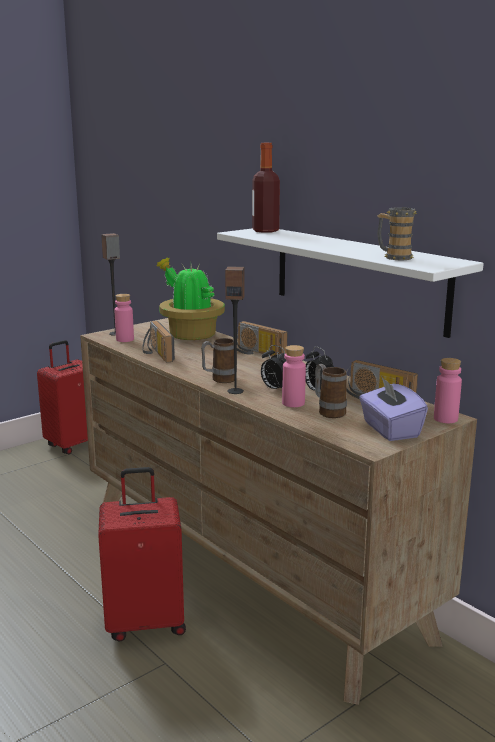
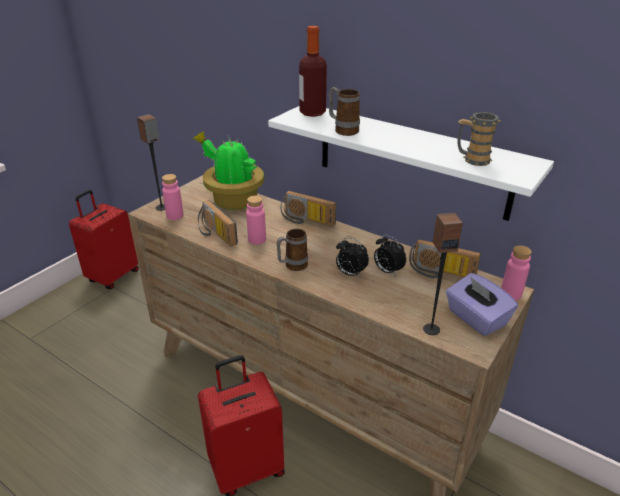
camera: 15 degrees left, 15 degrees up
(235, 391) = (315, 282): speaker -> speaker (431, 329)
(293, 403) = (375, 292): pink bottle -> pink bottle (257, 239)
(328, 411) = (411, 299): mug -> mug (343, 130)

